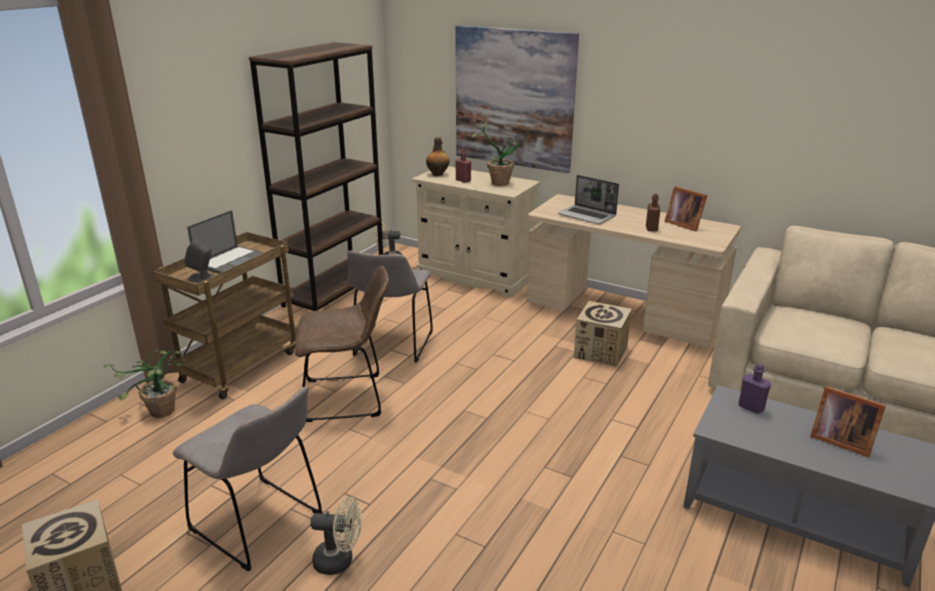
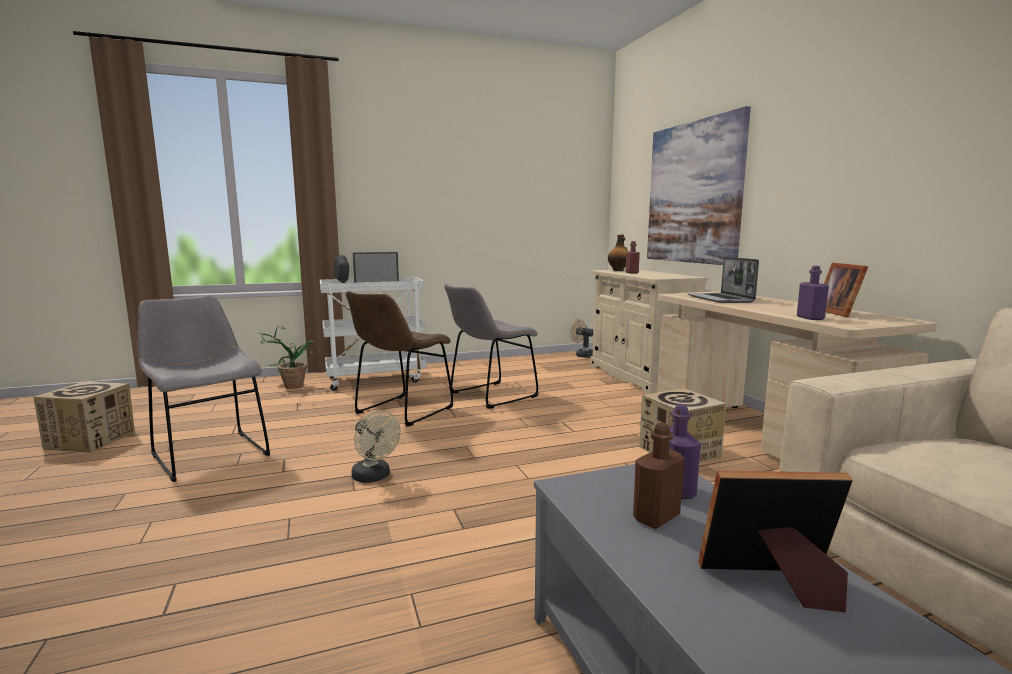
camera: 40 degrees right, 15 degrees down
(240, 365) = (376, 379): brown cart -> white cart
(261, 525) = (208, 453): grey chair -> grey chair turned 150 degrees clockwise
(335, 290) = (510, 361): brown bookcase -> none
(340, 561) = (194, 493): beige fan -> beige fan (374, 477)
(348, 397) = (401, 412): brown chair -> brown chair turned 90 degrees clockwise
(496, 182) = (659, 275): potted plant -> none
(651, 228) = (783, 310): brown bottle -> brown bottle (656, 517)
(682, 238) = (810, 318): none -> purple bottle
(839, 440) = (775, 584): picture frame -> picture frame turned 105 degrees clockwise

